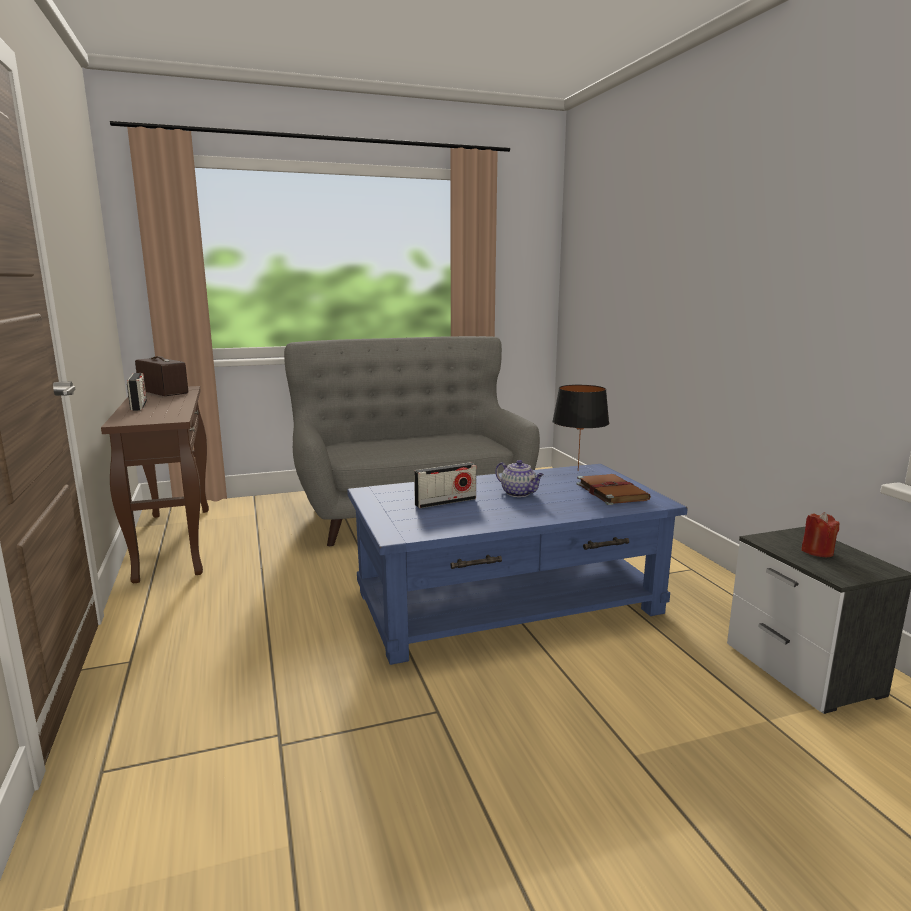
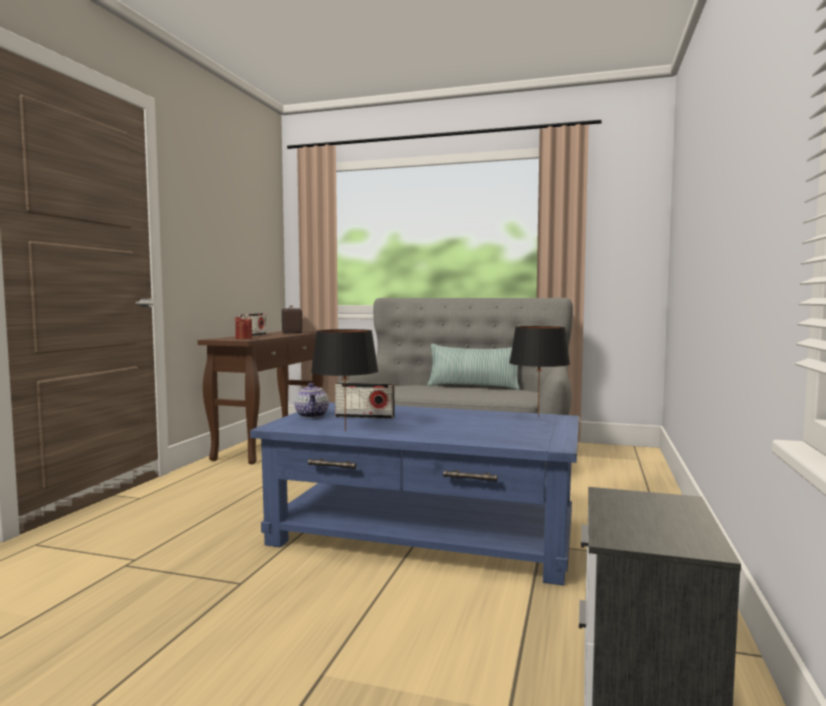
camera: 35 degrees right, 10 degrees down
(413, 436) = (473, 387): none -> pillow
(476, 525) = (345, 431): none -> black table lamp
(519, 493) = (437, 421): teapot -> teapot (312, 415)
(610, 491) = (526, 432): brown book -> none
(817, 551) = (650, 515): red candle -> red candle (243, 338)

